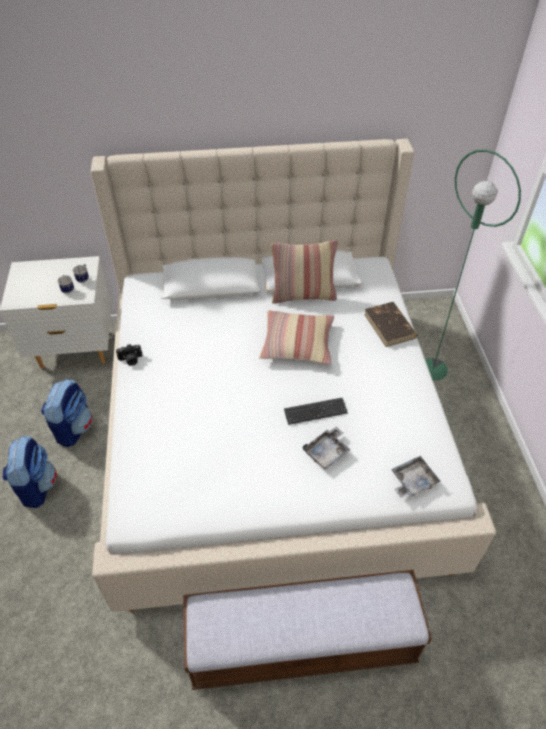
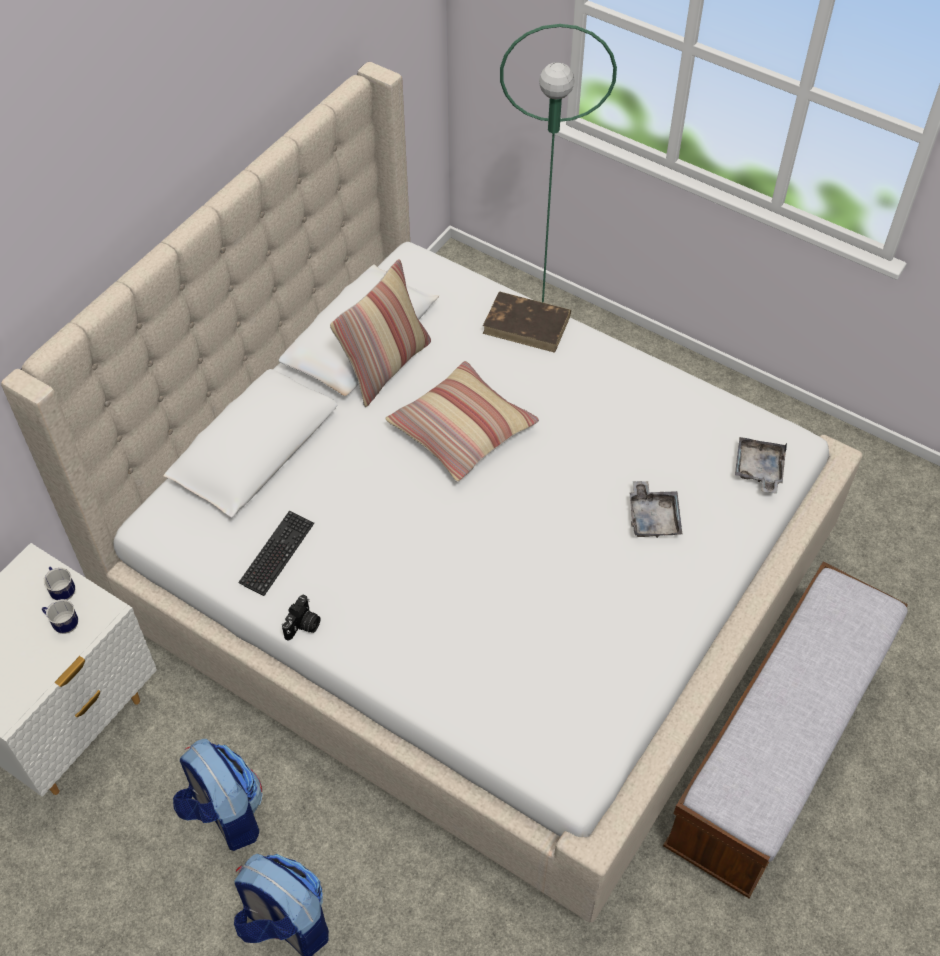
camera: 50 degrees left, 5 degrees up
(315, 412) = (586, 487): keyboard -> keyboard (277, 554)

